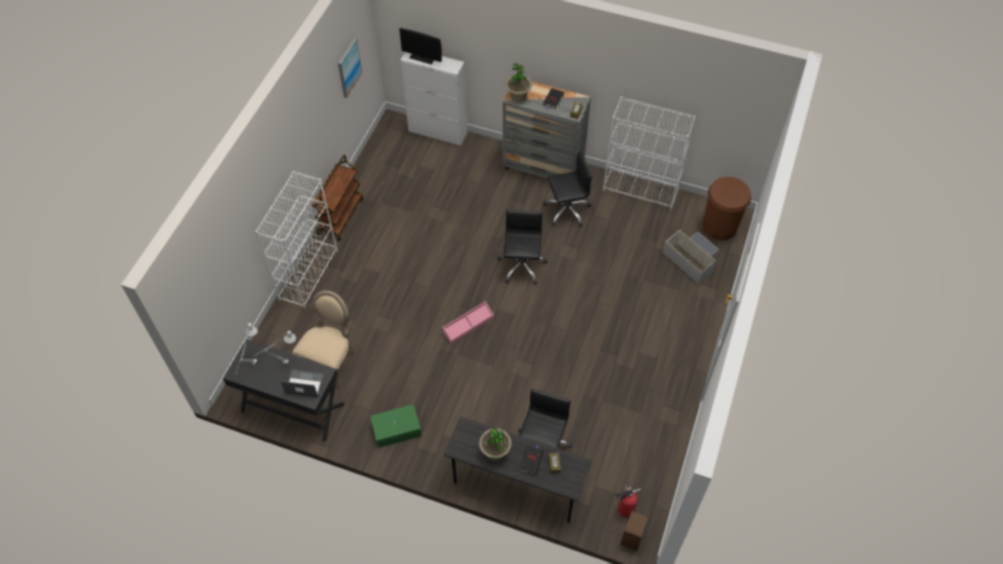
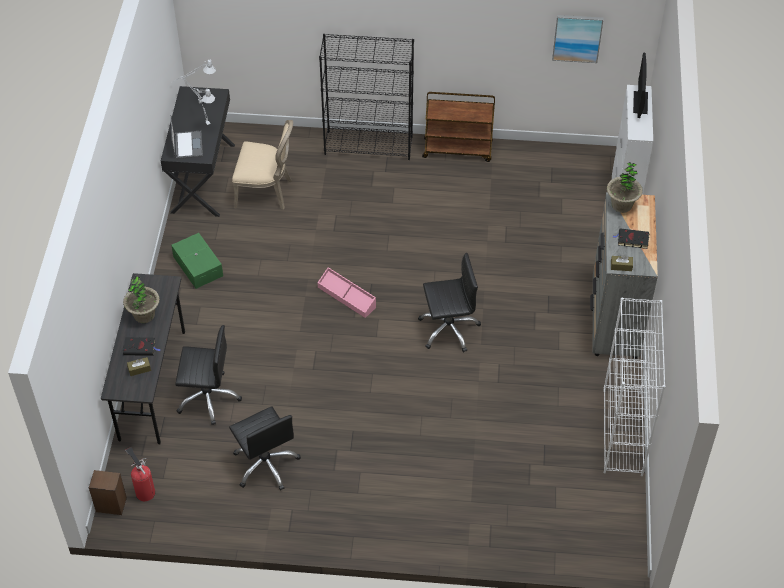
camera: 75 degrees right, 5 degrees down
(308, 274) = (369, 145): white bookcase -> black bookcase
(567, 210) = (554, 357): black office chair -> black office chair (266, 464)
(690, 258) = (528, 508): grey storage box -> none
(719, 226) = (597, 536): brown trash can -> none

